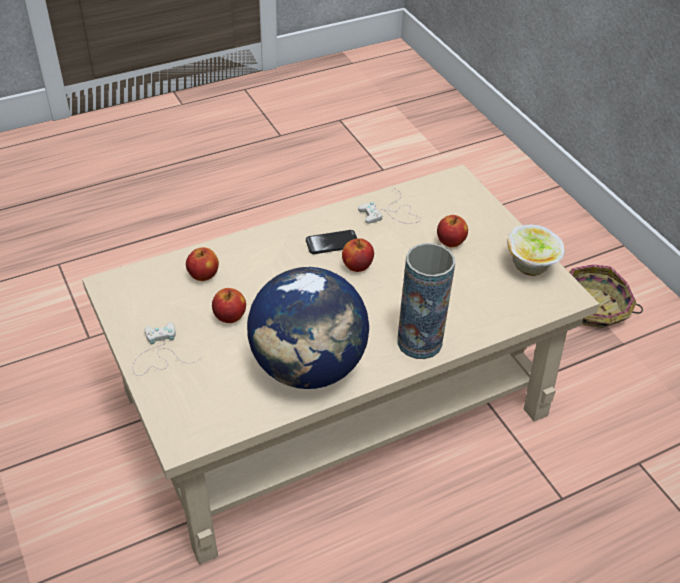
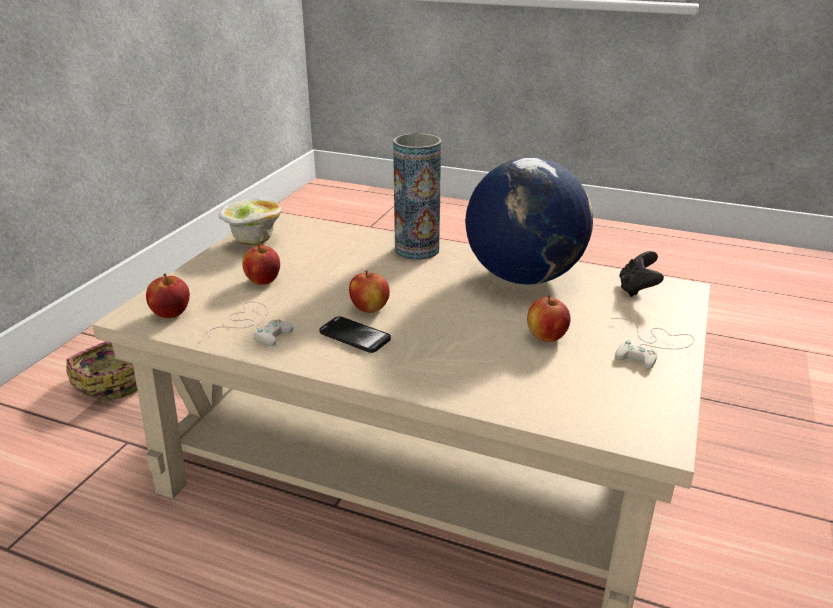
camera: 130 degrees left, 15 degrees down
(203, 275) = (529, 384): apple -> apple (171, 313)
(214, 414) = (637, 289): none -> black game controller

